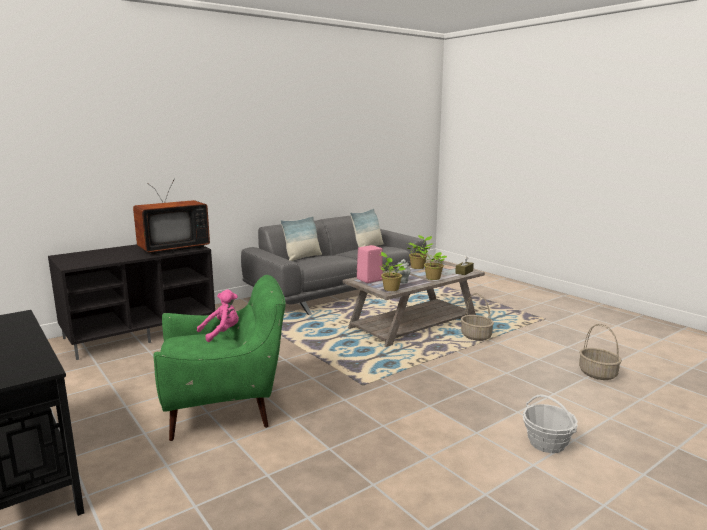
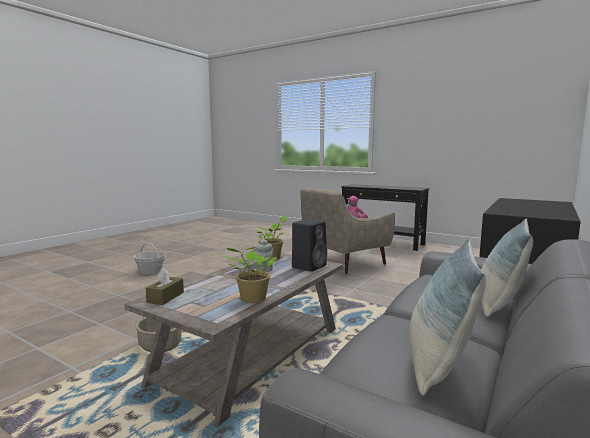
camera: 160 degrees right, 5 degrees down
(171, 248) = (519, 211): television -> none
(226, 409) = (343, 263): green armchair -> beige armchair
(369, 280) = (309, 266): pink speaker -> black speaker
(432, 278) = (223, 278): potted plant -> none
(598, 374) = (50, 316): basket -> none

